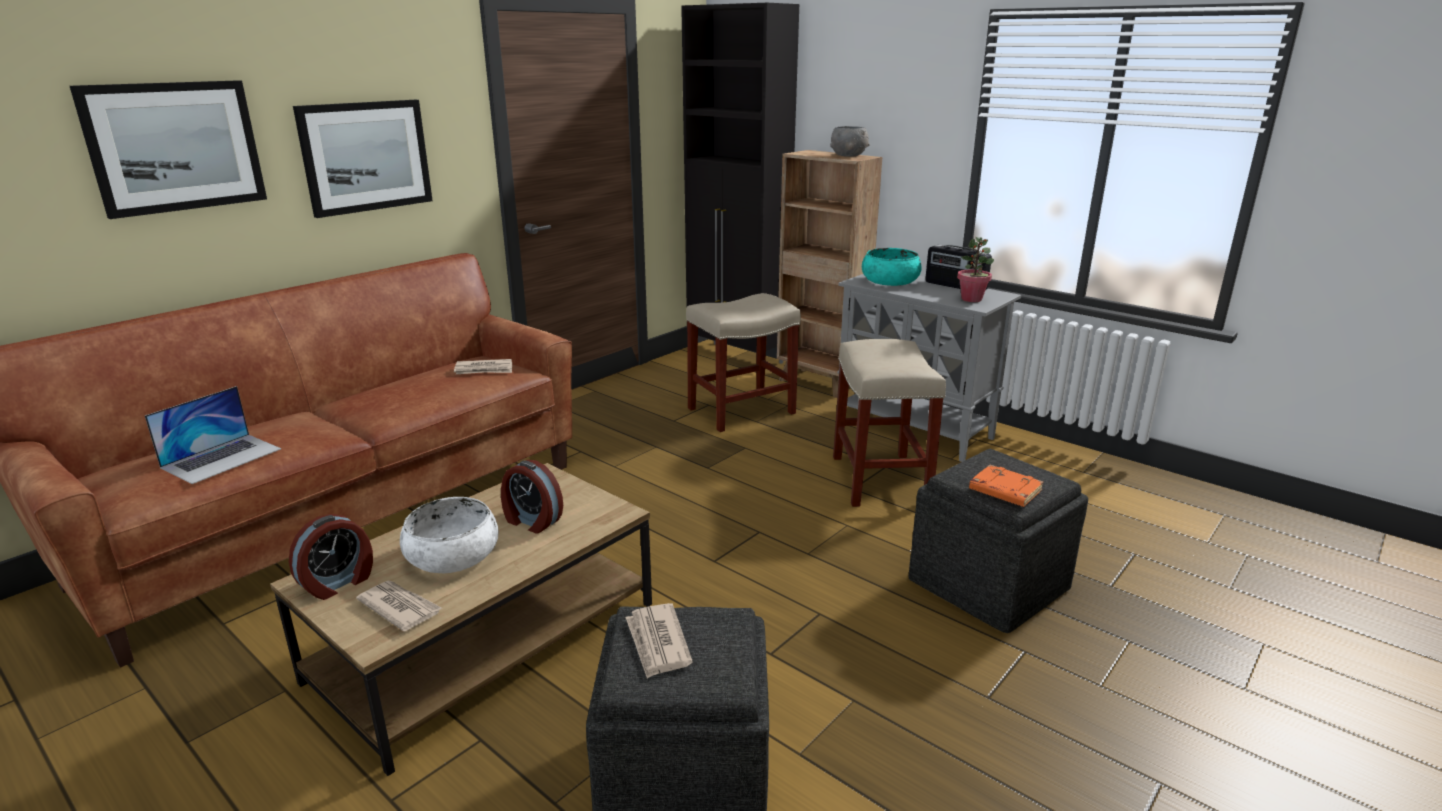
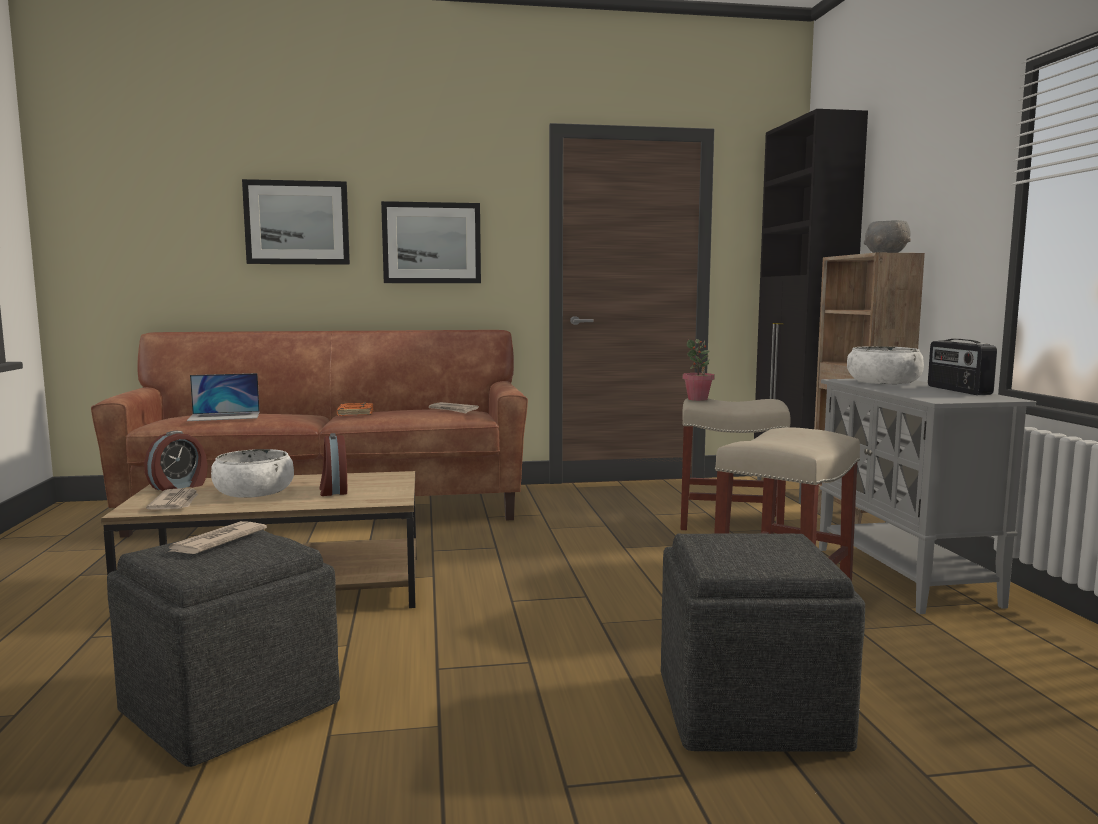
camera: 40 degrees right, 15 degrees down
(338, 583) = (179, 487): alarm clock -> alarm clock turned 45 degrees counterclockwise
(890, 281) = (883, 382): turquoise bowl -> white bowl
(971, 299) = (948, 396): potted plant -> potted plant (698, 399)
(1004, 491) = (728, 557): orange book -> orange book (354, 413)

